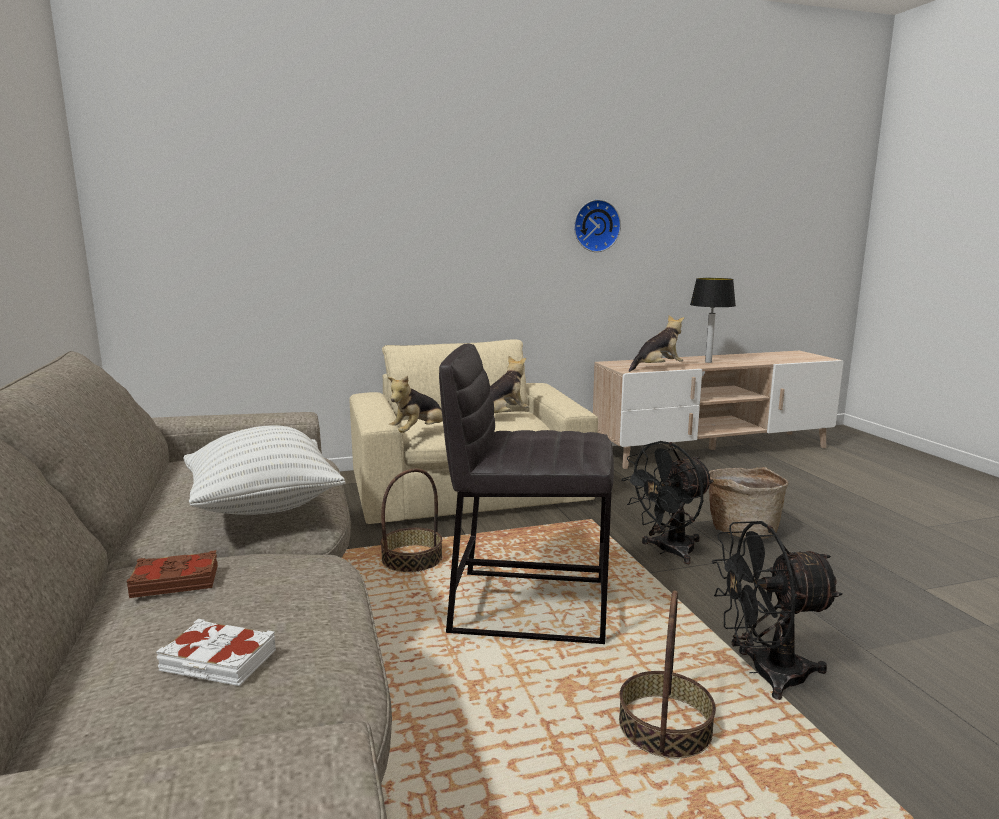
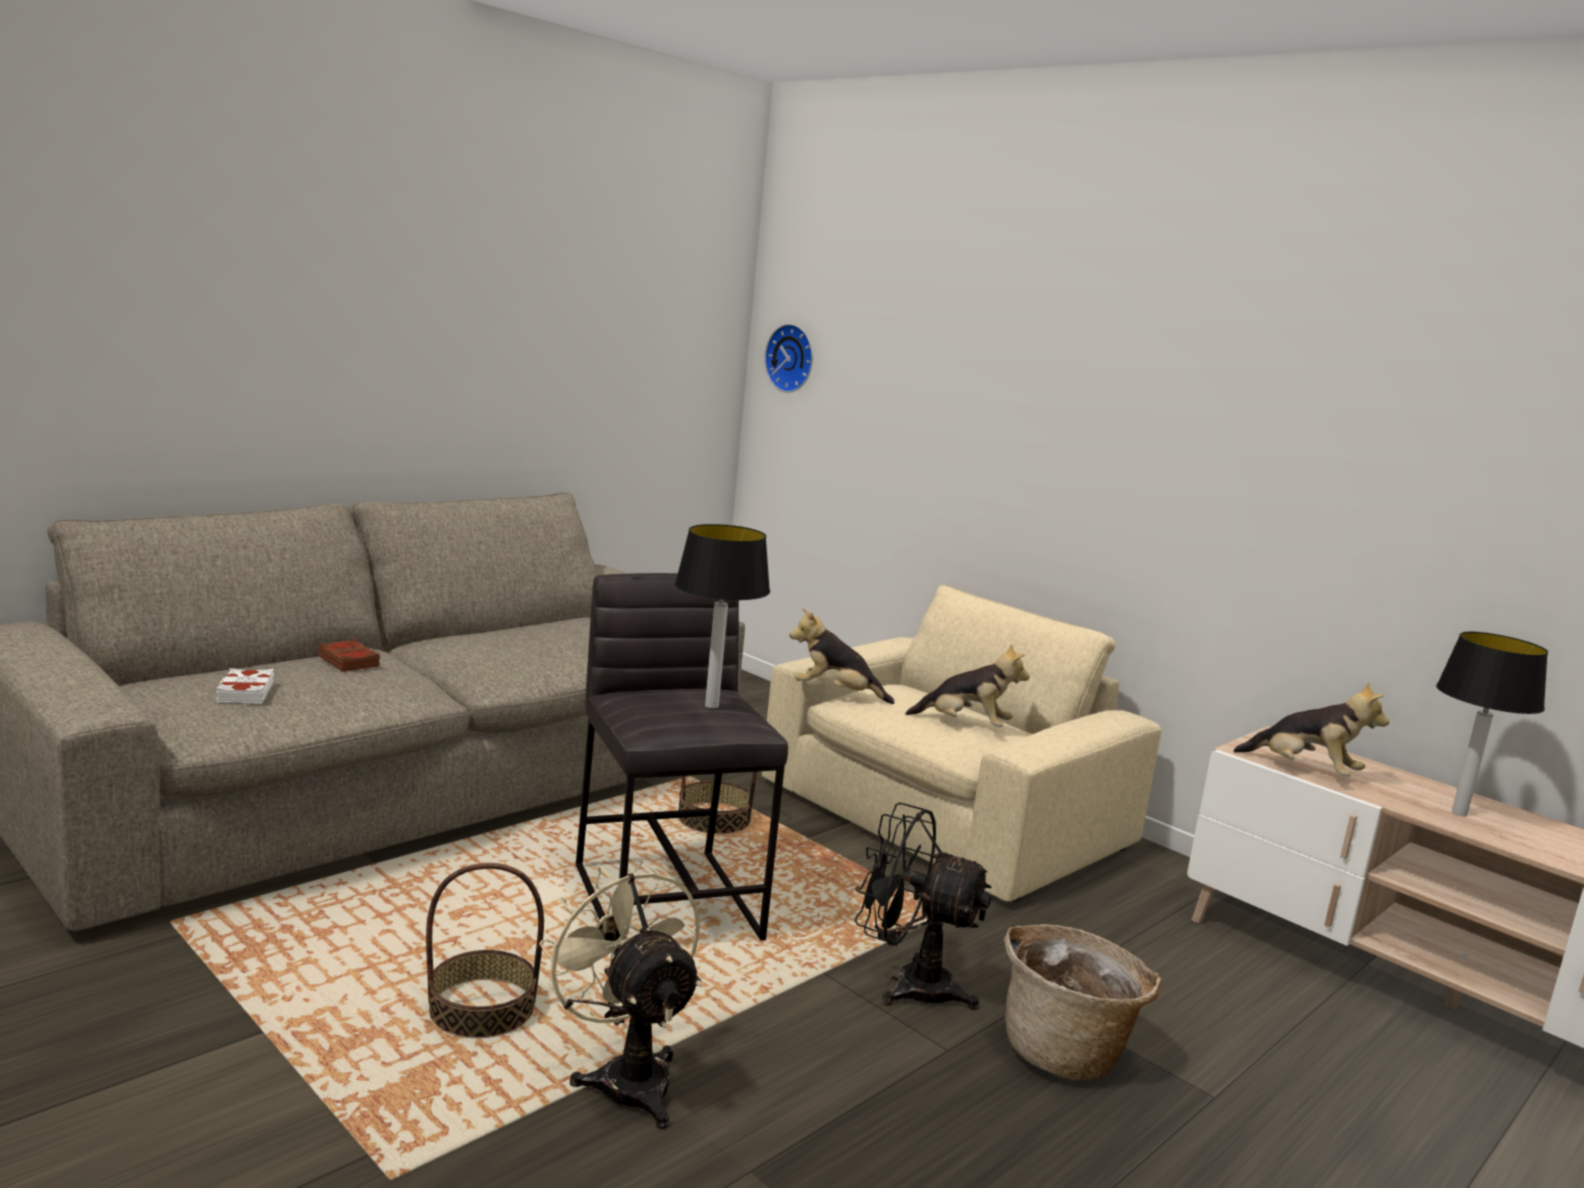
camera: 60 degrees right, 0 degrees up
(264, 506) = (502, 658): white pillow -> none
(552, 434) = (711, 706): none -> table lamp
(595, 226) = (1323, 484): wall clock -> wall clock (792, 358)
(764, 674) = (625, 1076): black fan -> beige fan

